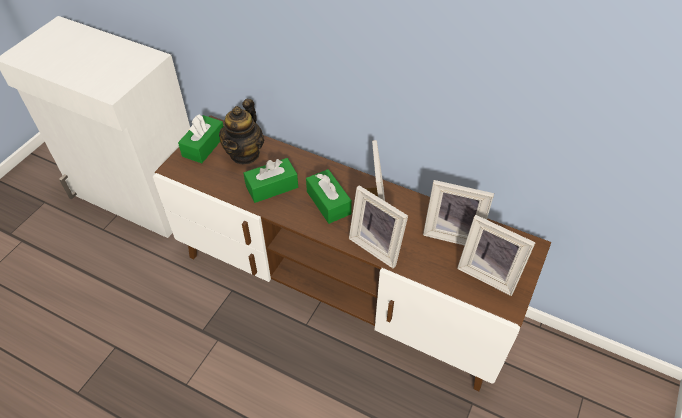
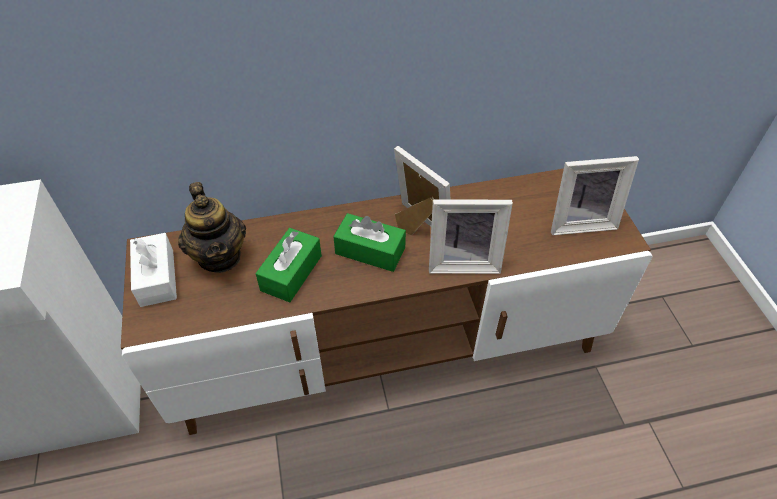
camera: 40 degrees left, 0 degrees up
(204, 146) = (157, 277): green tissue box -> white tissue box
(452, 232) = (513, 205): picture frame -> none

